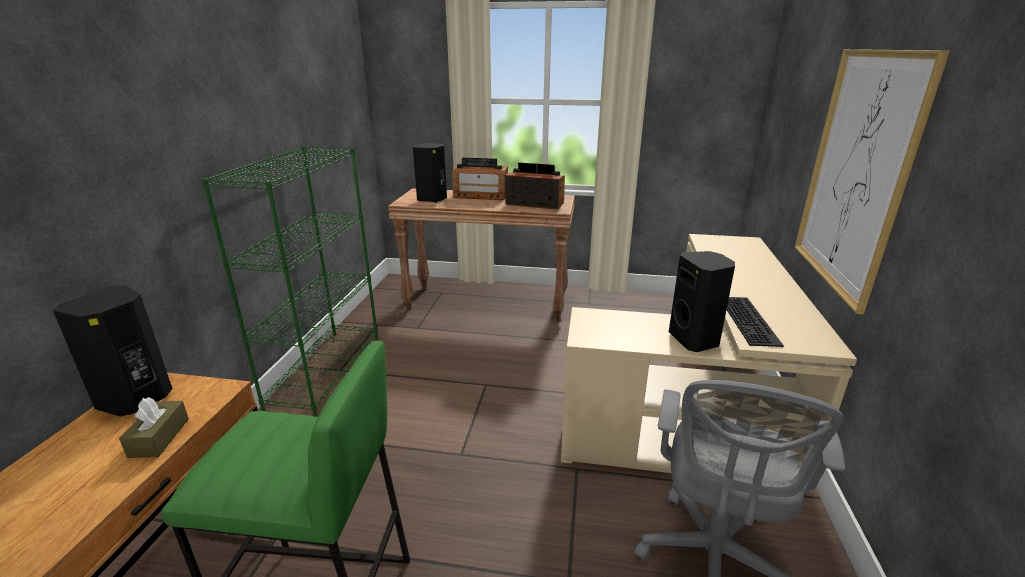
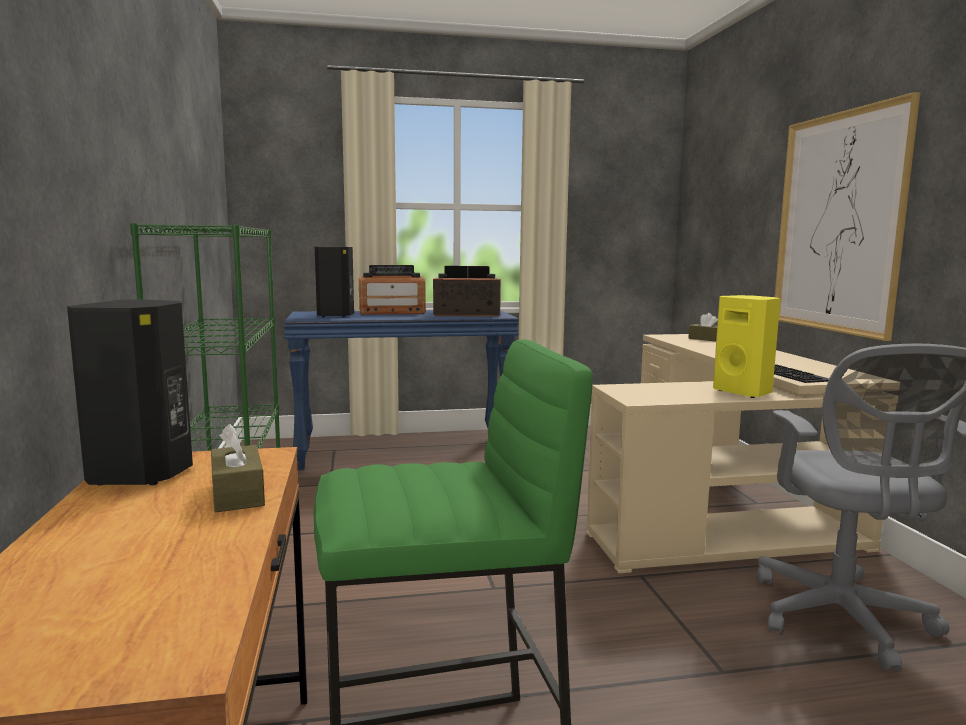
camera: 20 degrees left, 15 degrees down
(487, 303) = (404, 452): brown console table -> blue console table
(695, 340) = (744, 392): black speaker -> yellow speaker
(741, 248) = (706, 339): none -> brown tissue box

